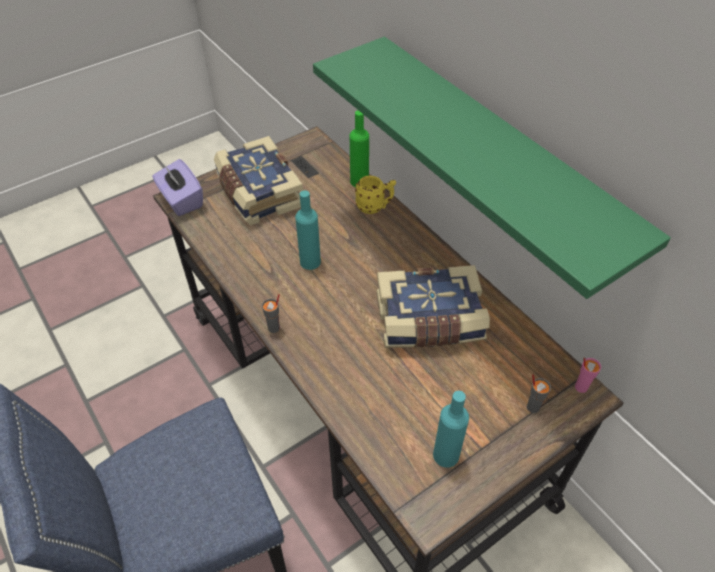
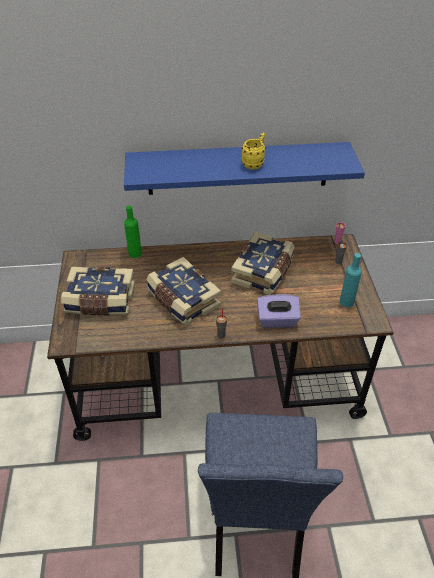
camera: 60 degrees left, 5 degrees down
(181, 200) = (69, 342): purple tissue box -> purple tissue box (277, 320)
(310, 262) = (182, 300): turquoise bottle -> book
(375, 207) = (163, 256): yellow mug -> yellow mug (254, 163)
(498, 156) = (238, 168): green shelf -> blue shelf

